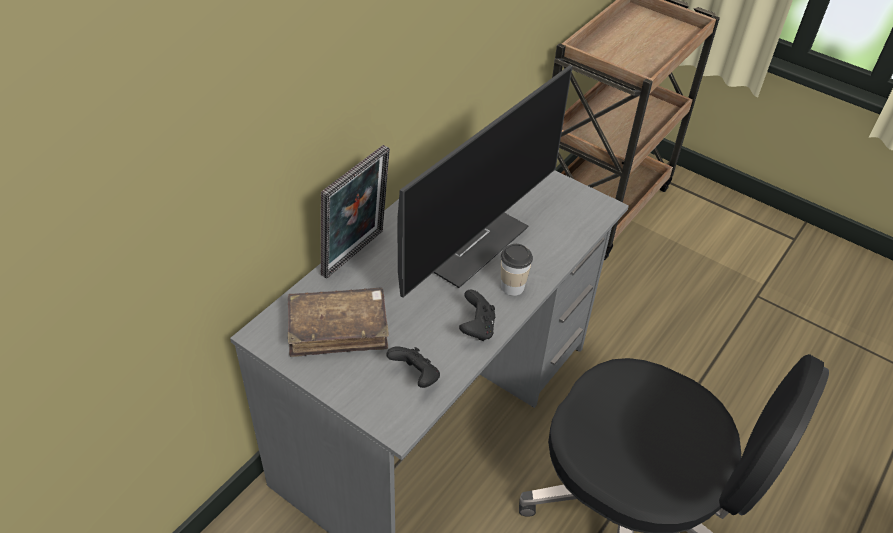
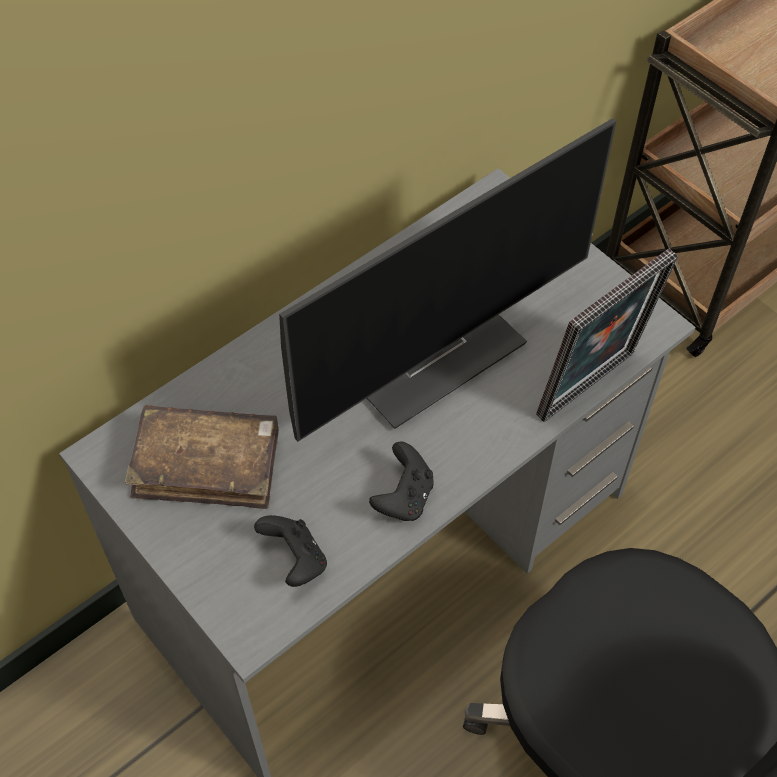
camera: 15 degrees right, 10 degrees up
(356, 255) = (264, 350): picture frame -> picture frame (591, 389)
(512, 287) = (475, 439): cup -> none

